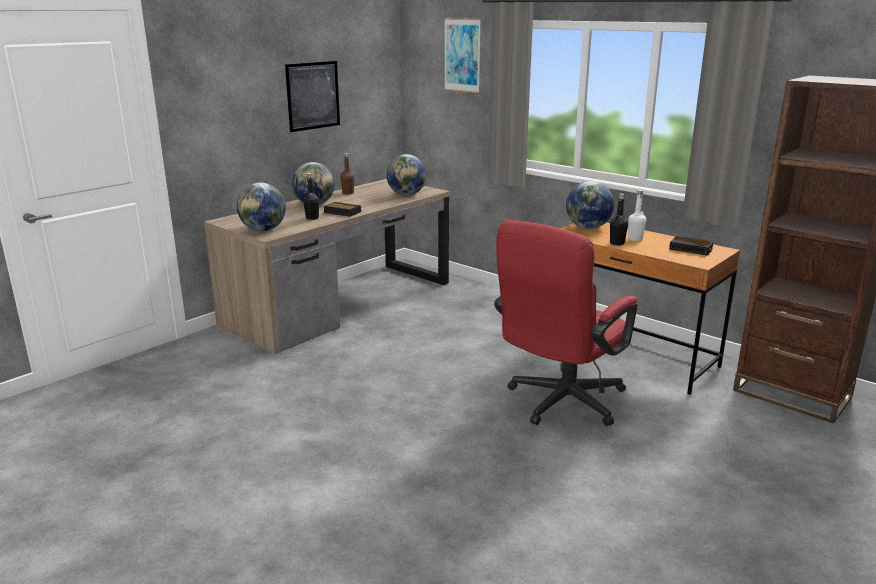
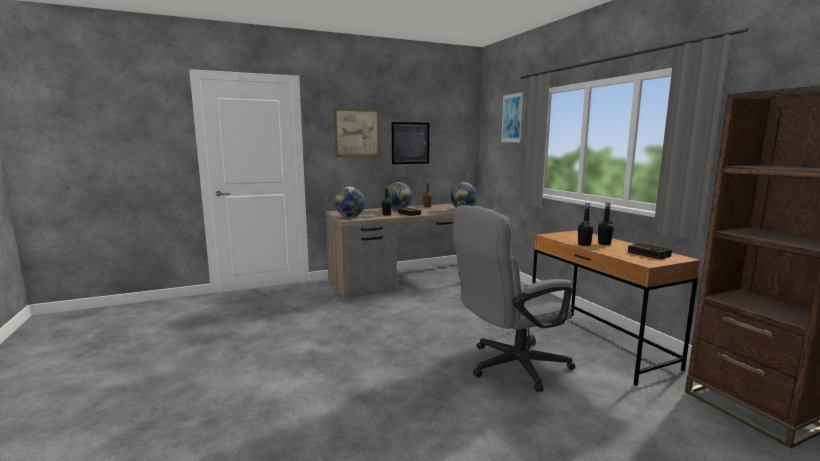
camera: 25 degrees right, 10 degrees down
(237, 86) = (357, 132): none -> picture
(559, 404) = (509, 367): red office chair -> grey office chair
(587, 228) = (571, 234): globe -> none
(635, 239) = (604, 244): white bottle -> black bottle

